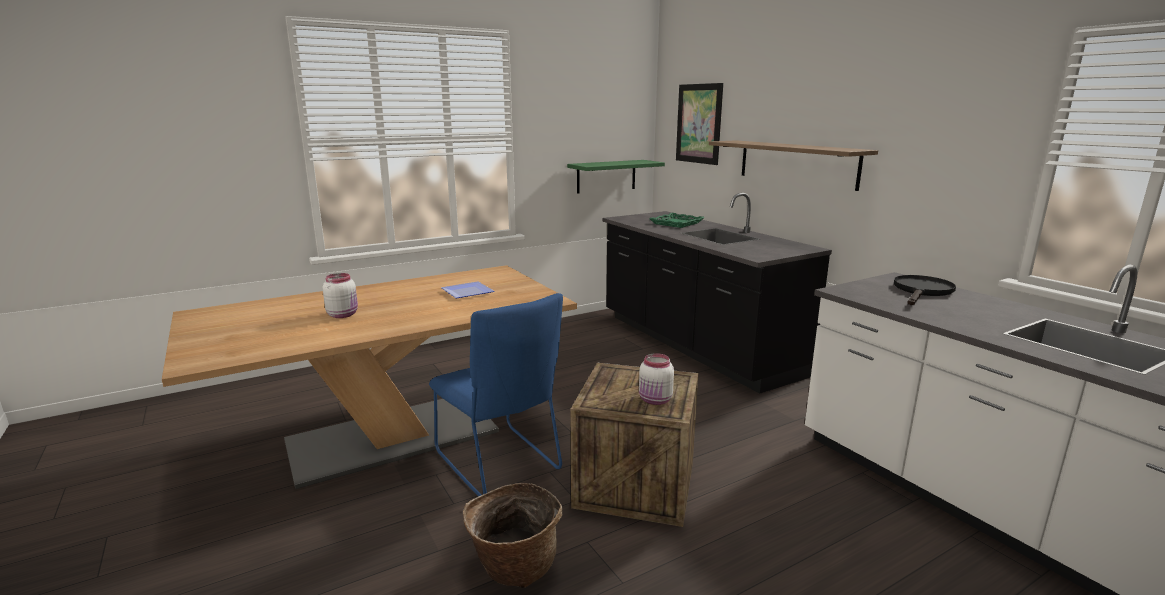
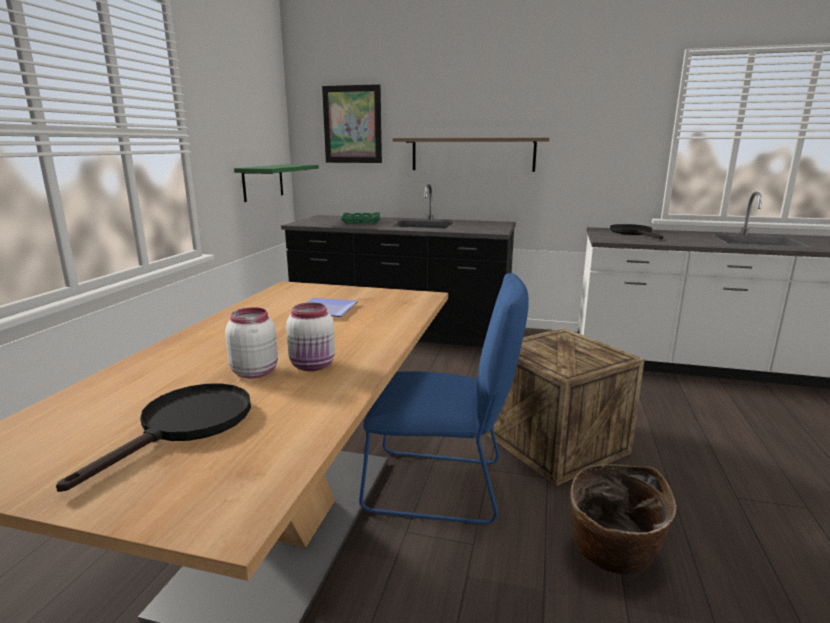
camera: 45 degrees left, 0 degrees up
(265, 328) = (186, 426): none -> black frying pan
(655, 400) = (593, 353): white jar -> white jar (313, 366)

